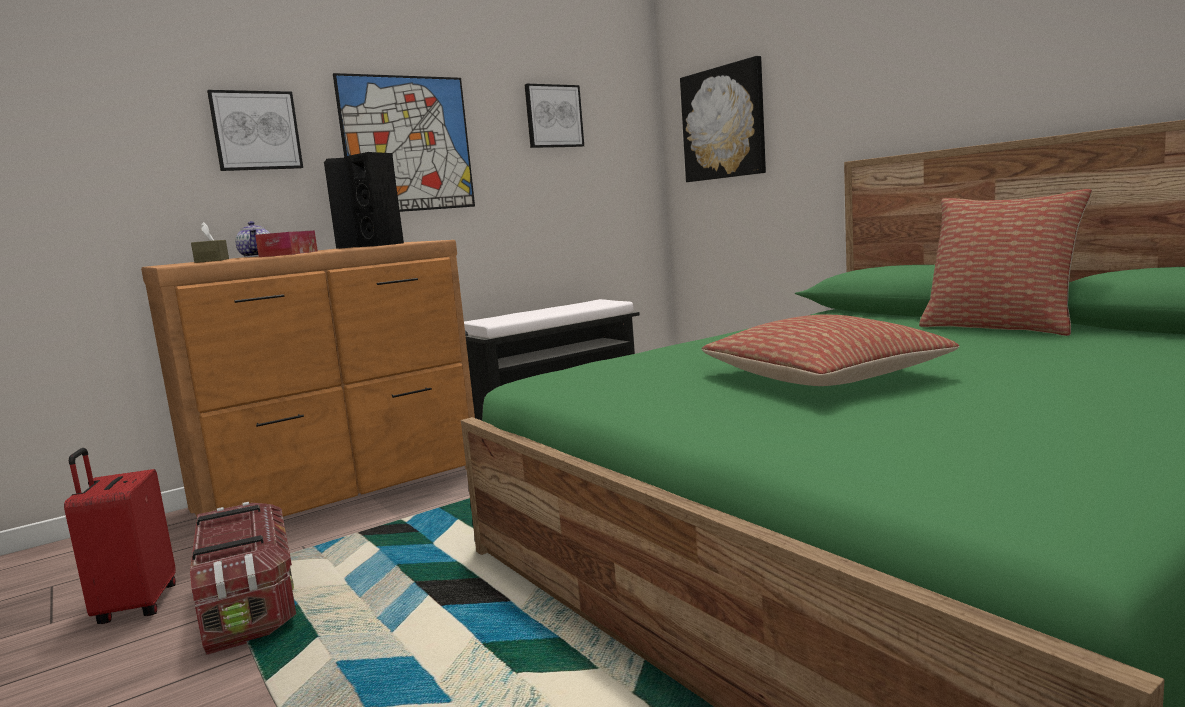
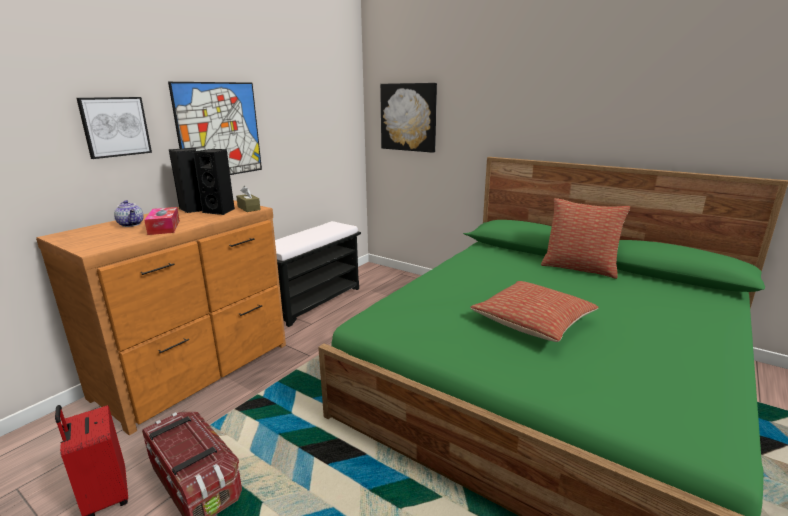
camera: 20 degrees left, 10 degrees up
(212, 260) = (104, 235): brown tissue box -> brown tissue box (249, 208)
(553, 116) = (306, 106): picture -> none

